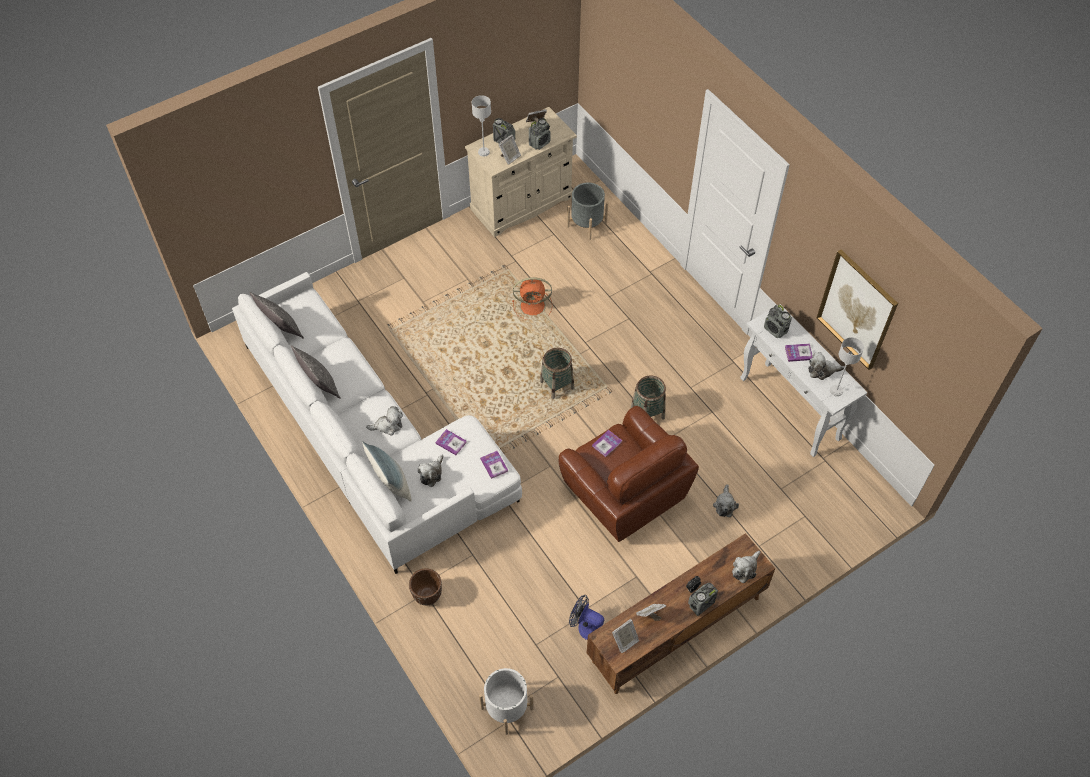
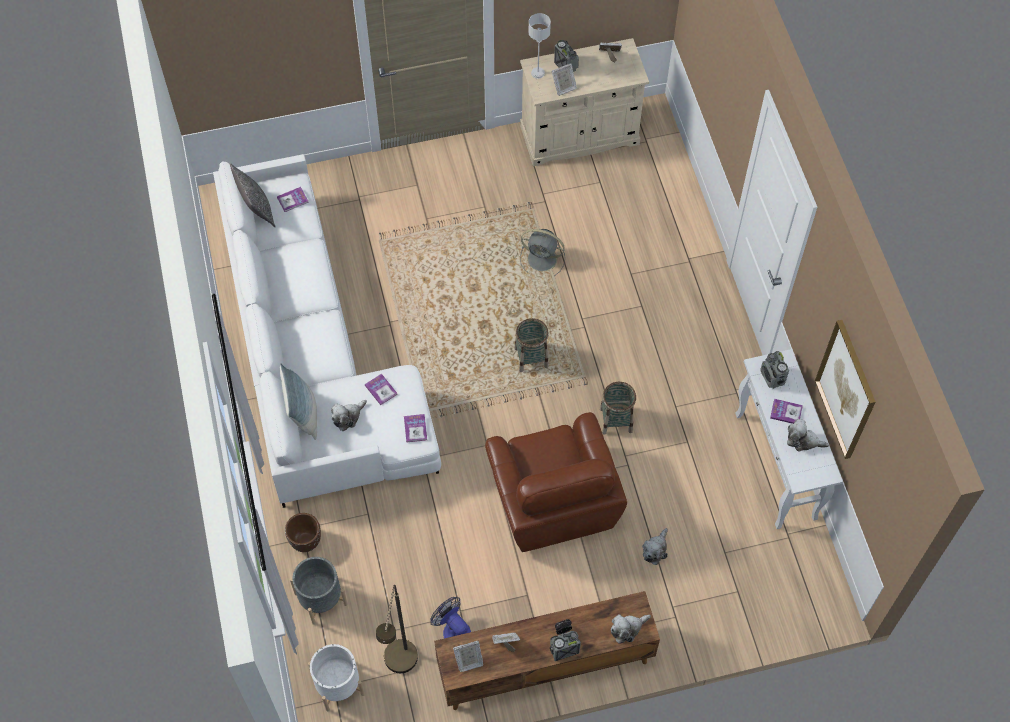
camera: 20 degrees right, 5 degrees up
(320, 385) = (272, 284): pillow -> none
(388, 426) = (324, 350): plush toy -> none
(533, 306) = (543, 259): orange fan -> grey fan
(539, 143) = (604, 80): radio -> none
(554, 673) = (400, 666): none -> brown floor lamp
(587, 224) = (641, 182): grey planter -> grey planter (321, 598)
(607, 444) = (545, 443): book -> book (292, 200)
(836, 391) = (808, 469): grey table lamp -> none

